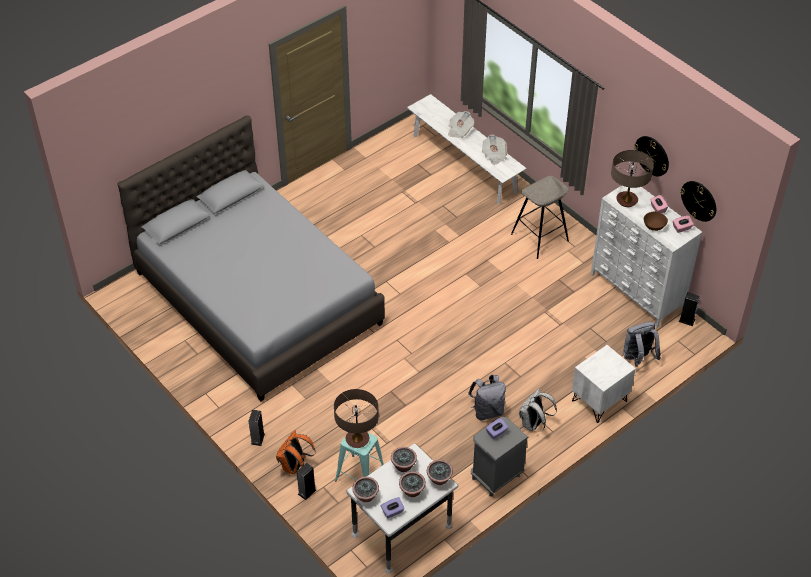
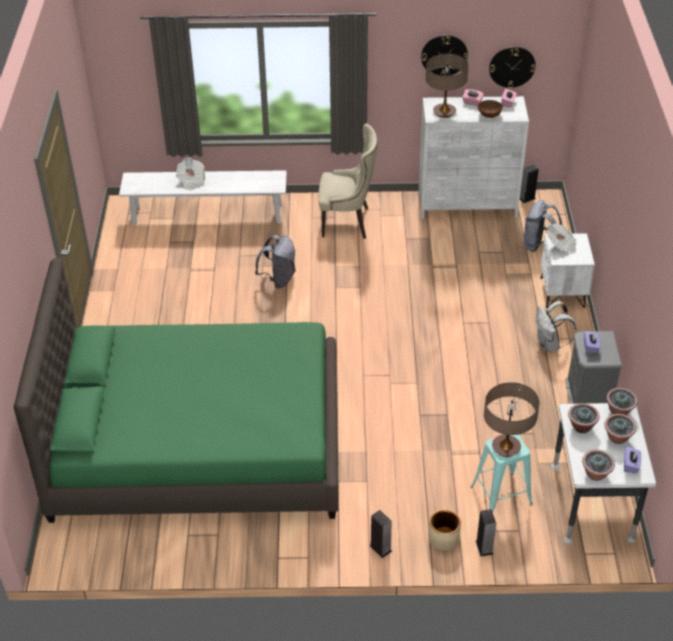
camera: 50 degrees left, 5 degrees down
(258, 297) = (198, 444): grey bed -> green bed
(295, 466) = (444, 538): orange backpack -> beige planter
(487, 411) = (507, 365): grey backpack -> grey backpack (278, 279)
(494, 155) = (248, 179): newspaper -> newspaper (561, 245)
(539, 238) = (347, 222): grey stool -> beige chair

